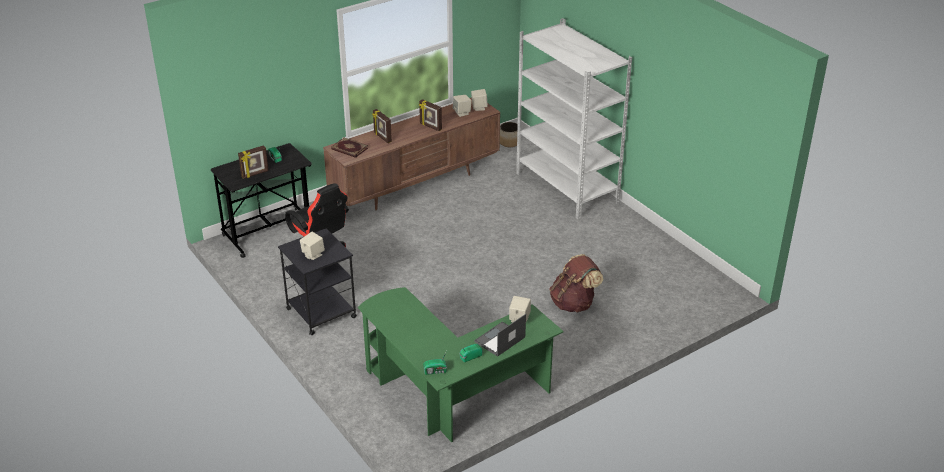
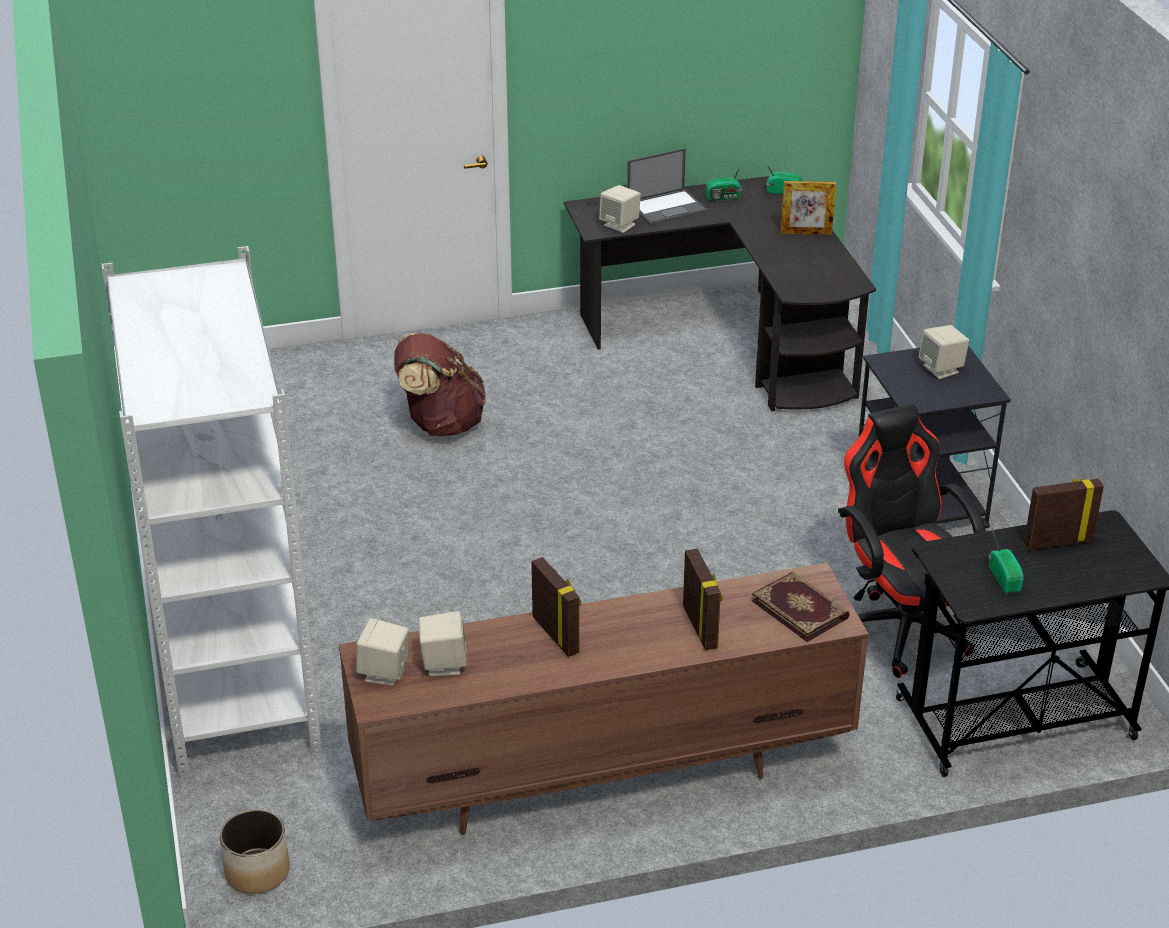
camera: 160 degrees left, 0 degrees up
(409, 338) = (806, 233): none -> picture frame
(452, 395) = (732, 340): green desk -> black desk

